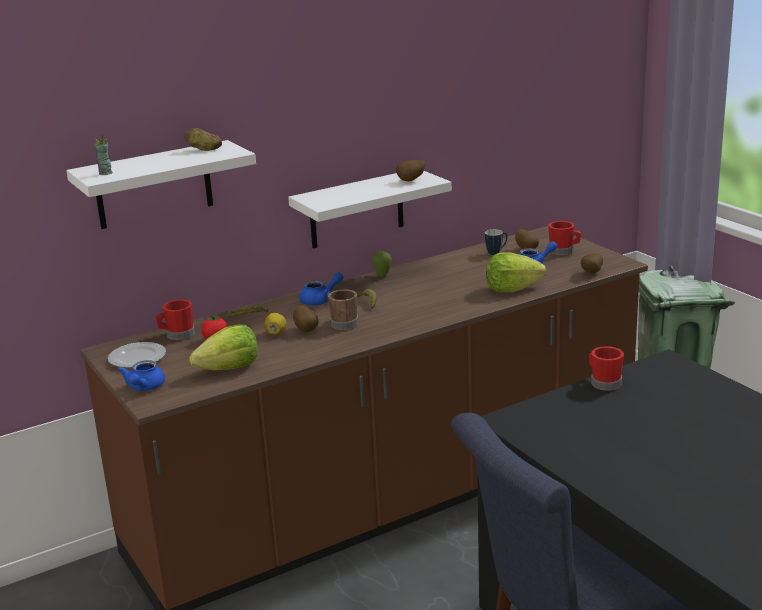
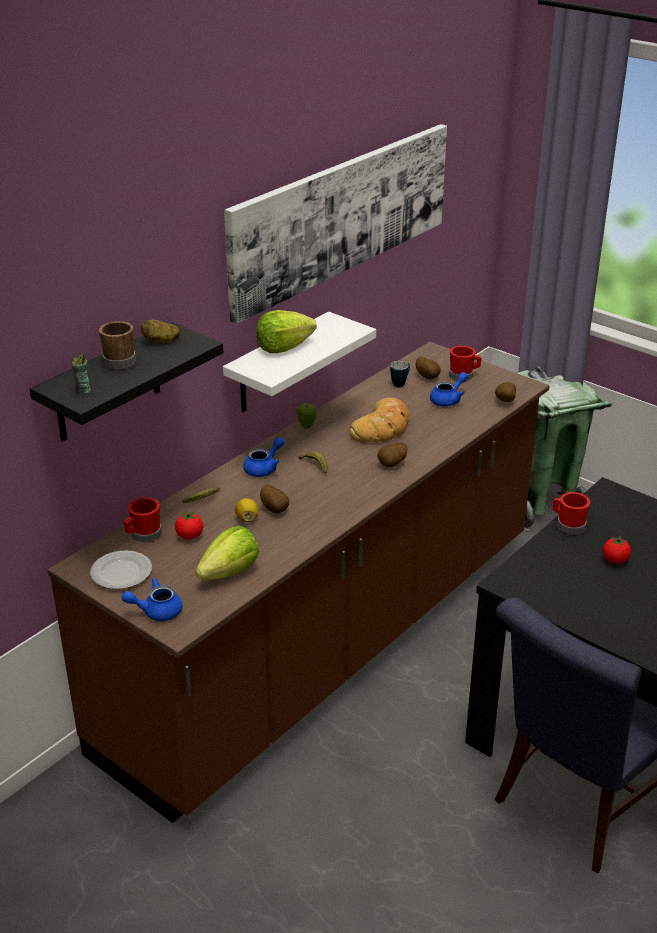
camera: 20 degrees left, 10 degrees up
(144, 388) = (156, 611): blue teapot -> blue teapot turned 90 degrees clockwise
(153, 185) = (107, 384): white shelf -> black shelf
(345, 323) = (308, 495): brown mug -> brown mug (119, 360)
(411, 181) = (336, 332): potato -> potato (392, 465)
(431, 75) = (341, 216): none -> picture
(454, 281) = (383, 427): none -> bread
(512, 289) = (444, 431): lettuce -> lettuce (283, 347)
(634, 416) = (615, 560): none -> tomato

